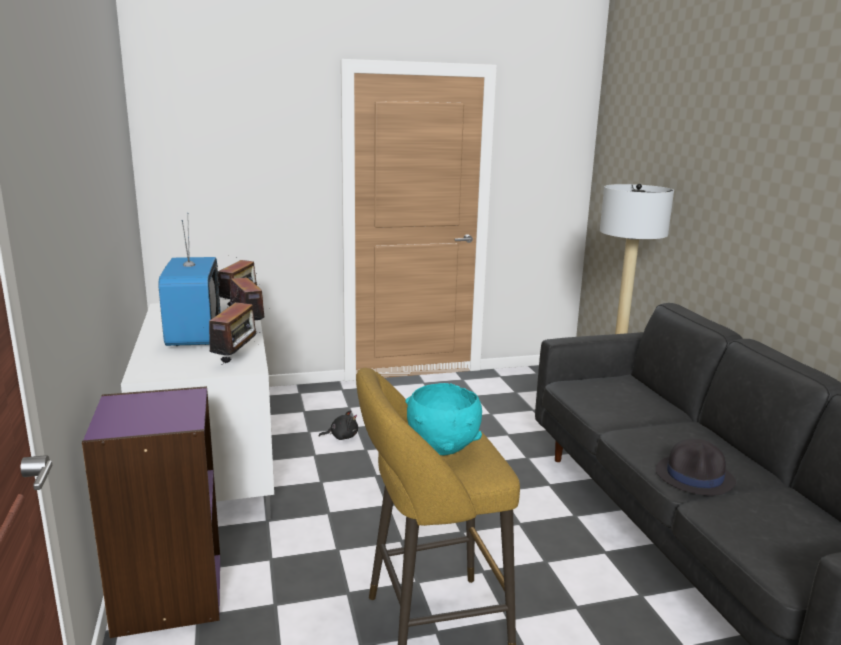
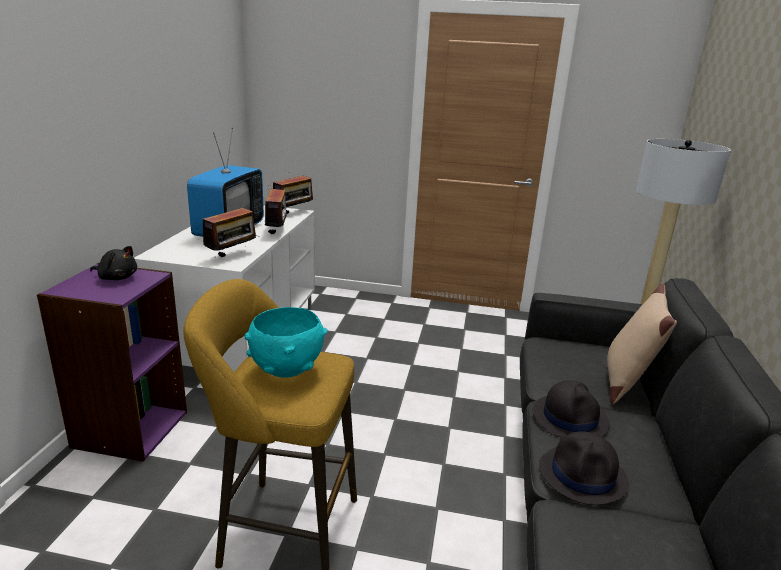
camera: 25 degrees right, 5 degrees up
(342, 437) = (357, 342): black plush toy -> black plush toy (117, 278)
(645, 438) = (570, 418): none -> black hat
(655, 400) = (626, 381): none -> beige pillow

